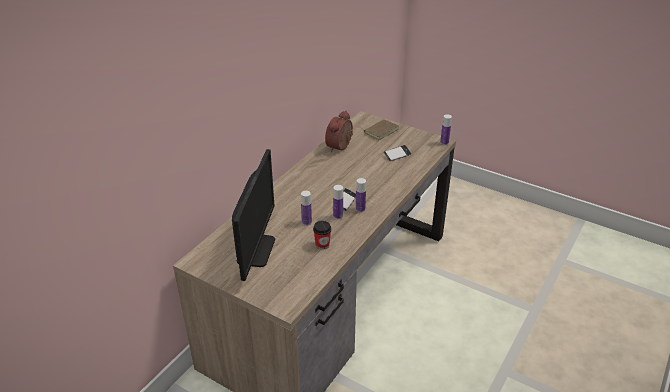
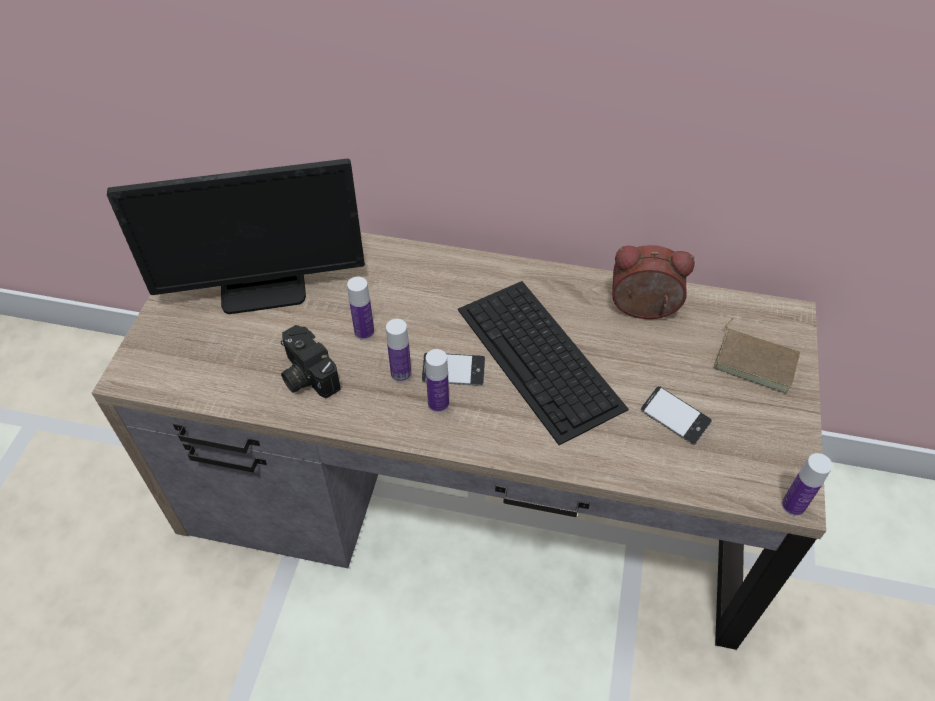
camera: 70 degrees right, 15 degrees up
(322, 245) = (305, 375): cup -> camera
(351, 177) = (541, 358): none -> keyboard

